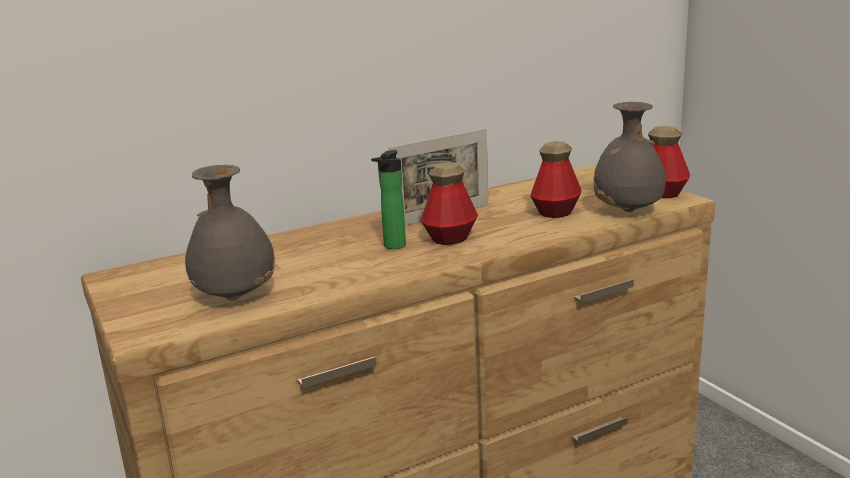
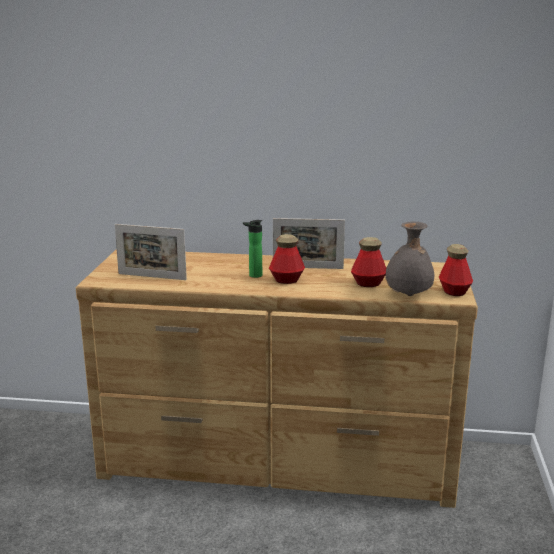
camera: 35 degrees right, 0 degrees up
(235, 296) = (152, 277): grey vase -> picture frame

